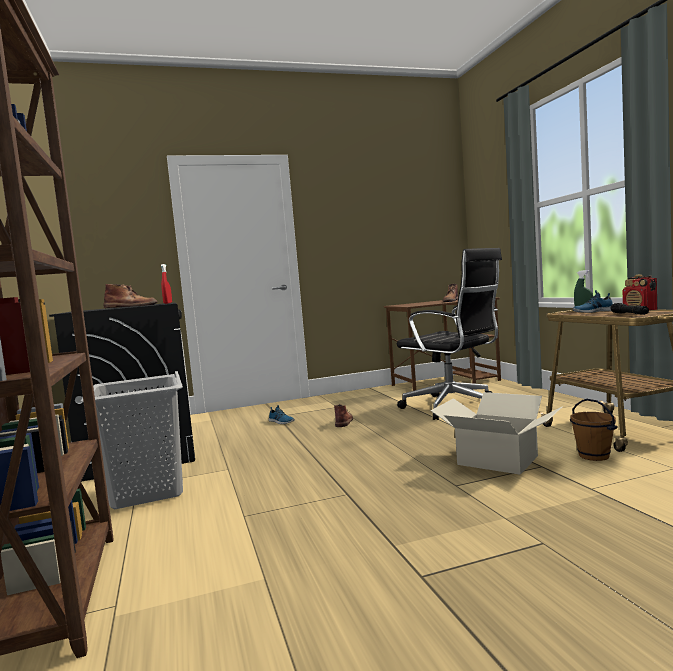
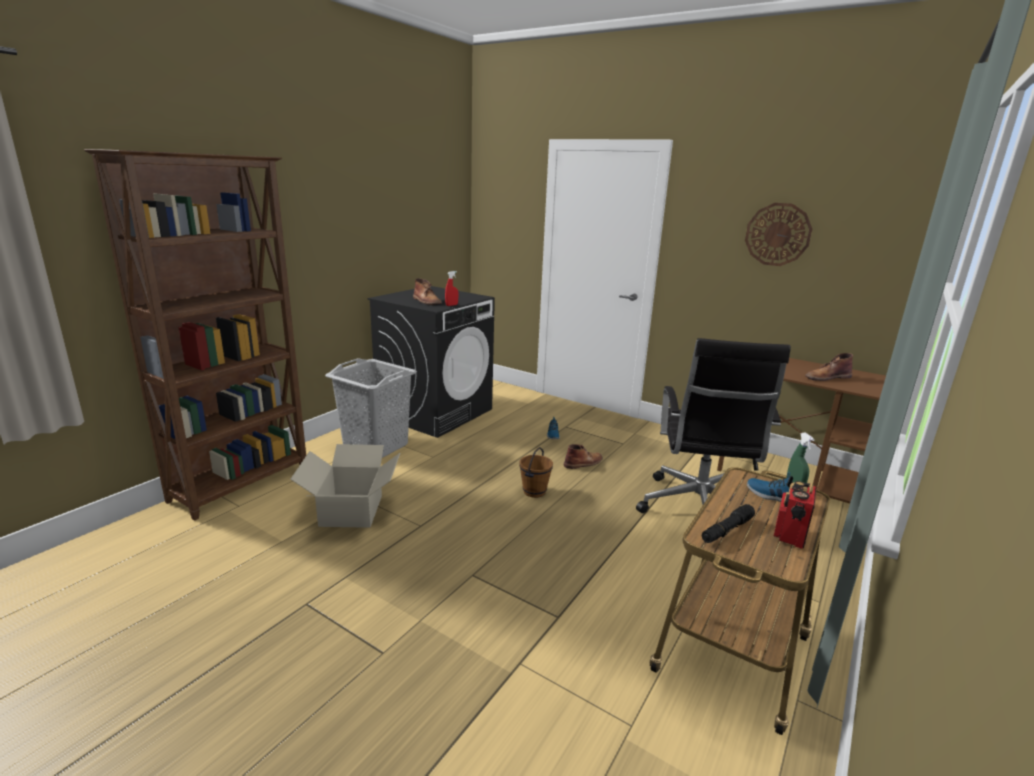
camera: 50 degrees right, 15 degrees up
(378, 218) = (777, 234): none -> wall clock
(497, 460) = (553, 583): cardboard box -> cardboard box (352, 510)
(594, 456) = (620, 650): brown bucket -> brown bucket (535, 492)

